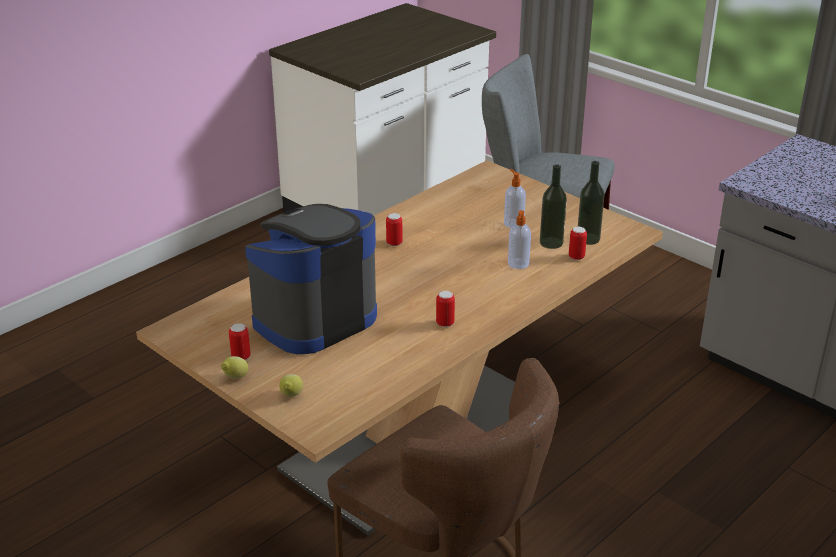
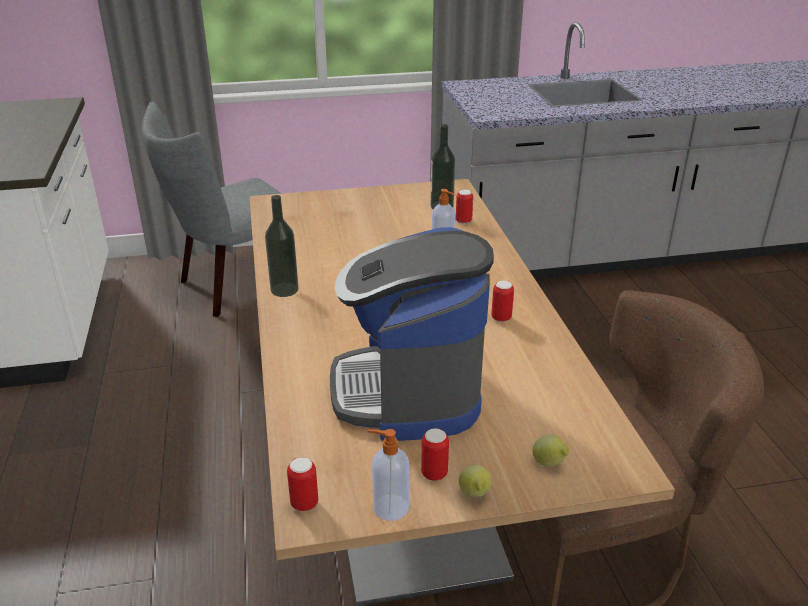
camera: 55 degrees left, 0 degrees up
(394, 243) = (325, 290): can -> can (304, 503)
(513, 223) = (374, 225): soap dispenser -> soap dispenser (389, 507)
(551, 243) = (427, 222): bottle -> bottle (284, 290)

